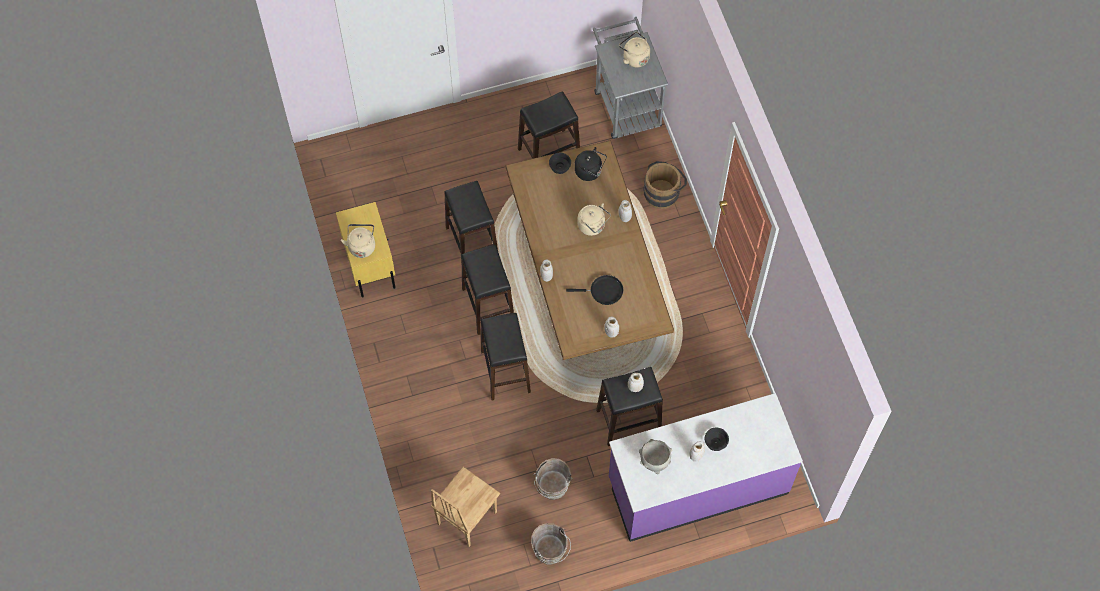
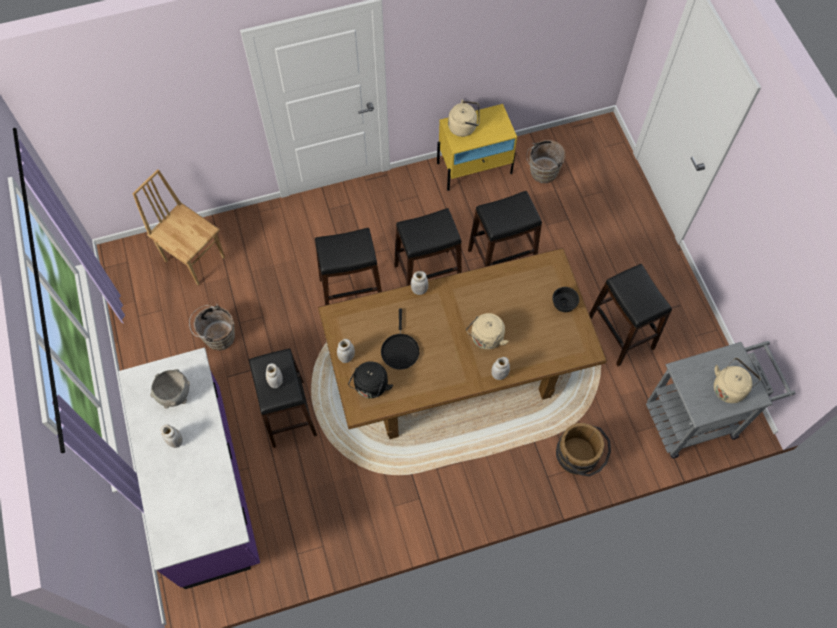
camera: 90 degrees right, 0 degrees up
(551, 553) = (148, 335): brown bucket -> brown bucket (541, 173)
(590, 171) = (560, 336): black kettle -> black kettle (370, 387)
(716, 442) = (190, 465): black bowl -> none

